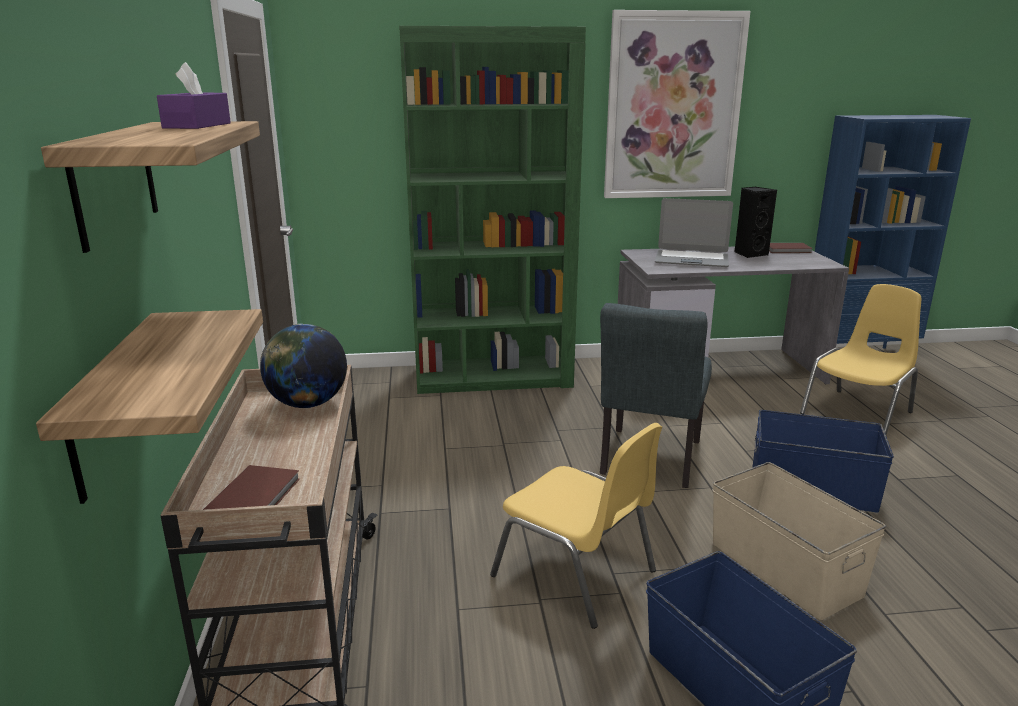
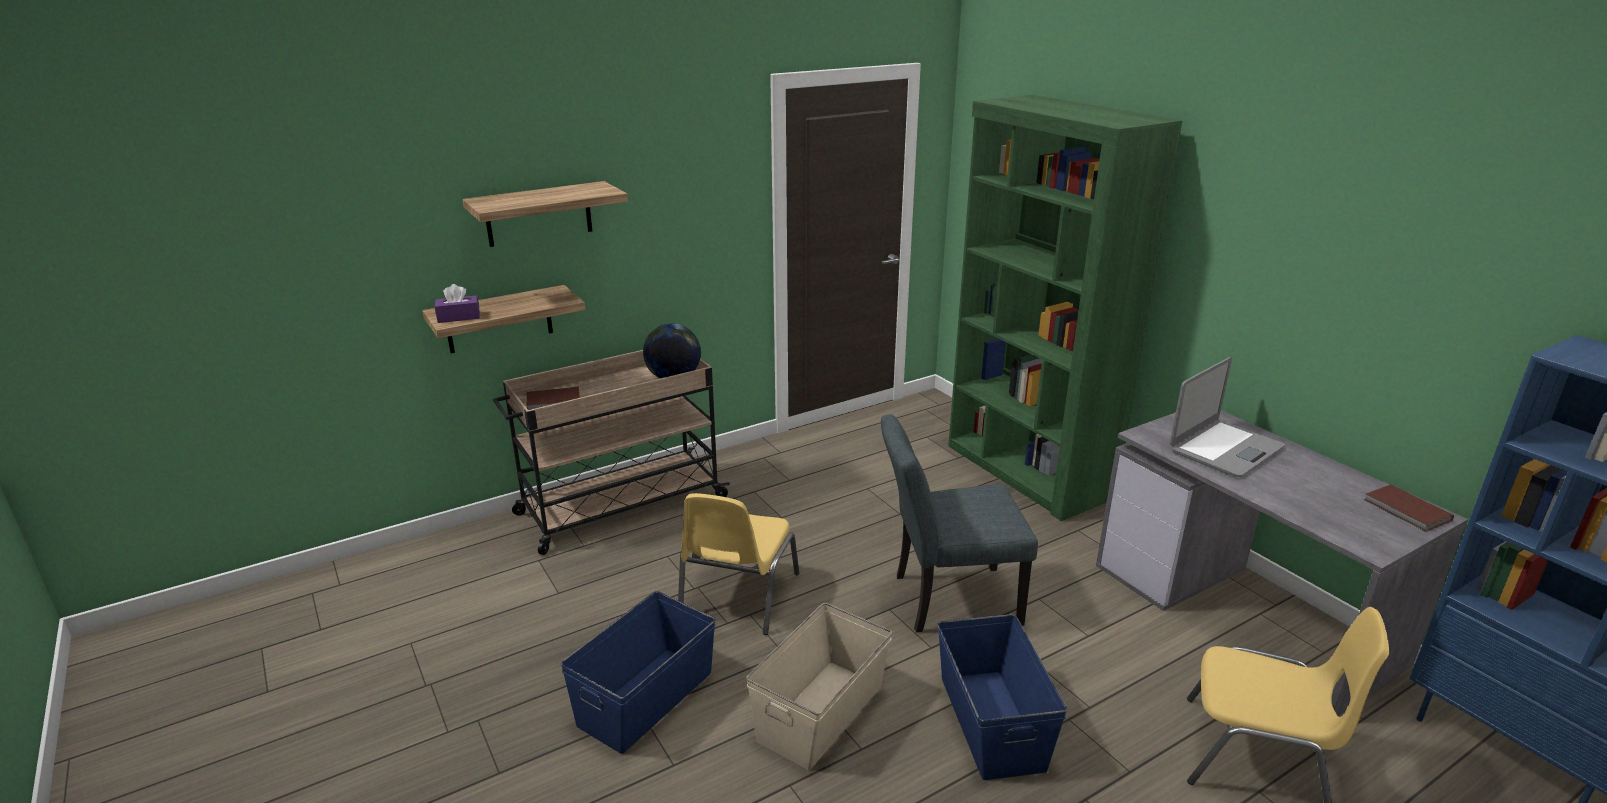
camera: 65 degrees right, 5 degrees up
(197, 125) = (579, 192): purple tissue box -> purple tissue box (459, 317)
(673, 107) = (1301, 244): picture -> none
(691, 260) = (1225, 449): laptop -> laptop turned 120 degrees counterclockwise
(750, 254) = (1328, 484): black speaker -> none

